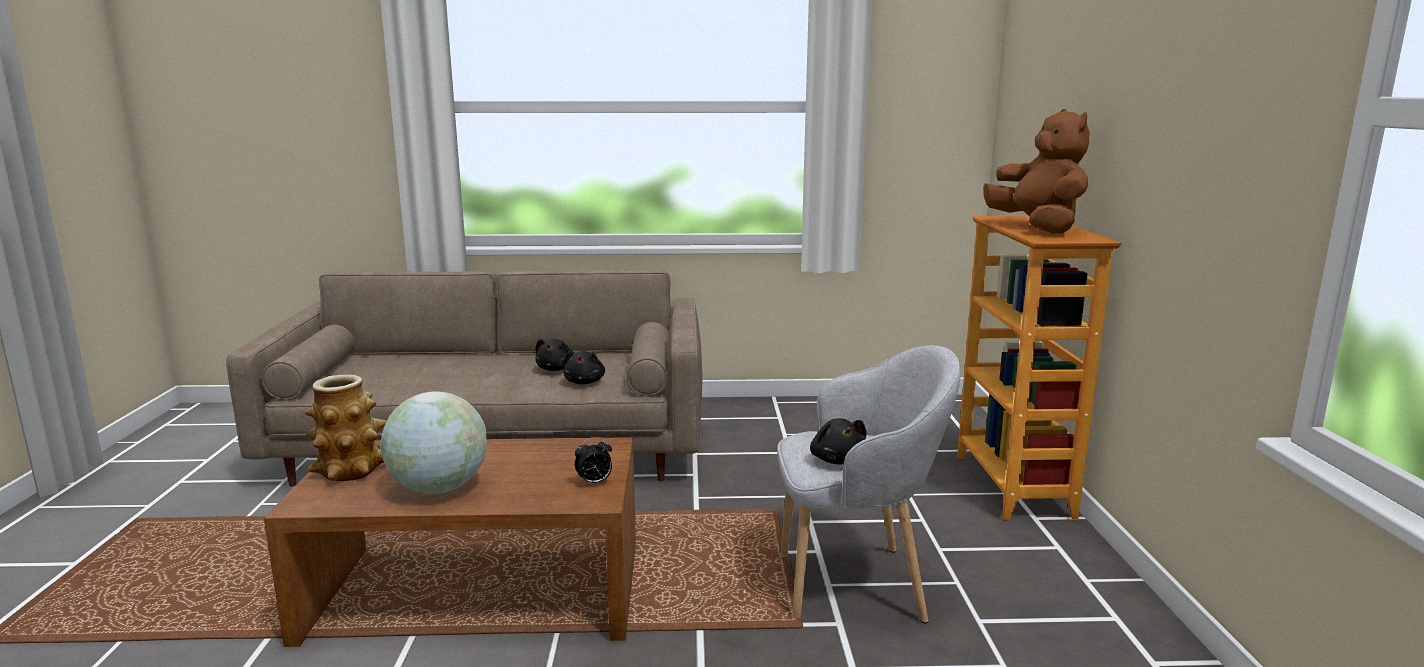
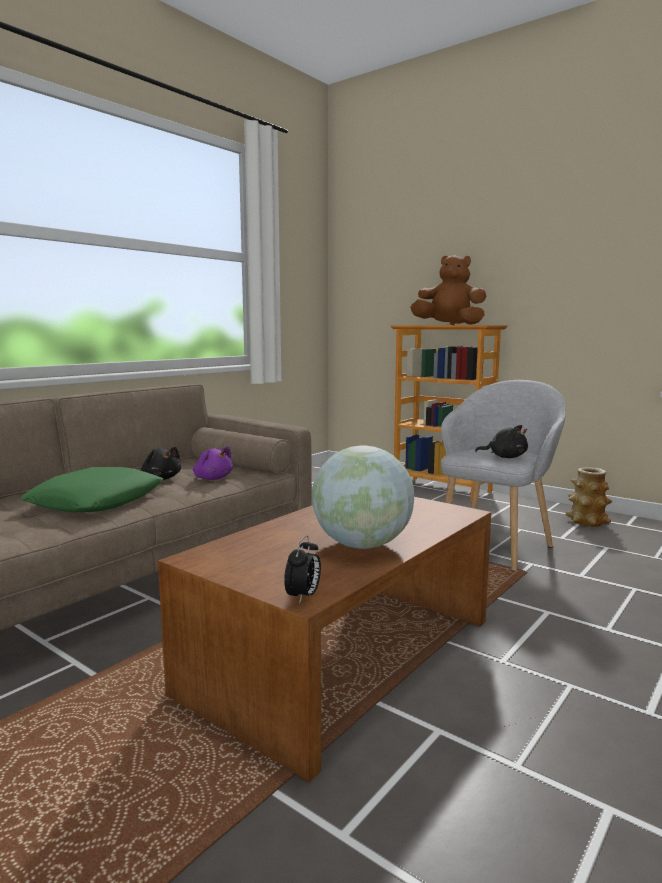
camera: 50 degrees left, 5 degrees down
(351, 470) = (254, 566): vase -> vase (587, 522)
(466, 377) = (97, 501): none -> green pillow
(585, 382) = (212, 478): black plush toy -> purple plush toy
(594, 483) = (431, 507): alarm clock -> alarm clock (303, 597)

